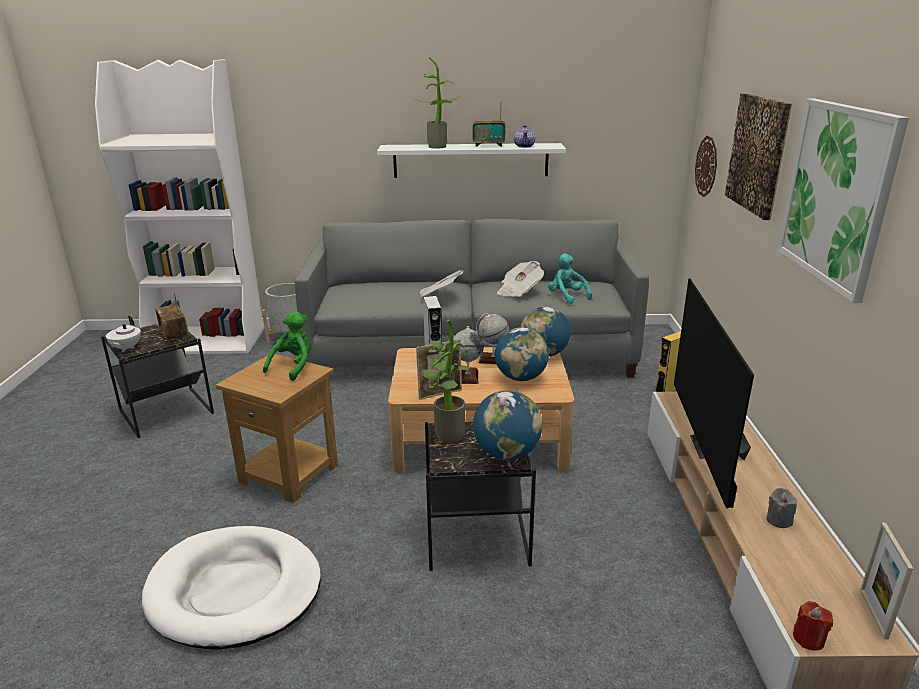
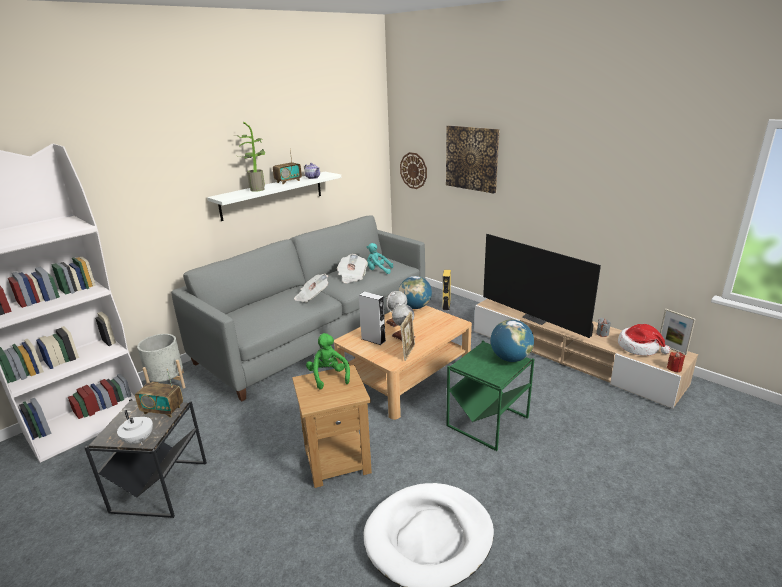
camera: 45 degrees left, 0 degrees up
(445, 434) = (469, 366): potted plant -> none
(478, 538) = (488, 422): black side table -> green side table
(521, 378) = (429, 324): globe -> none
(808, 574) = (639, 347): none -> hat
(837, 194) = (555, 172): picture -> none

